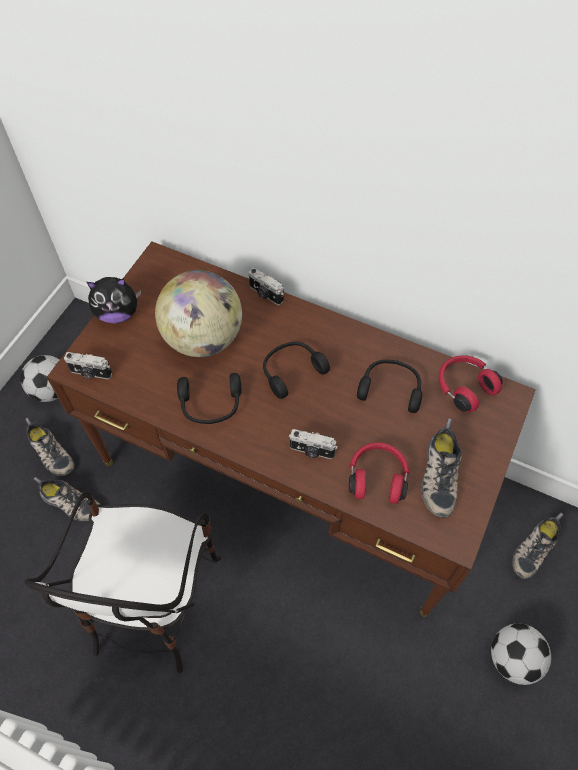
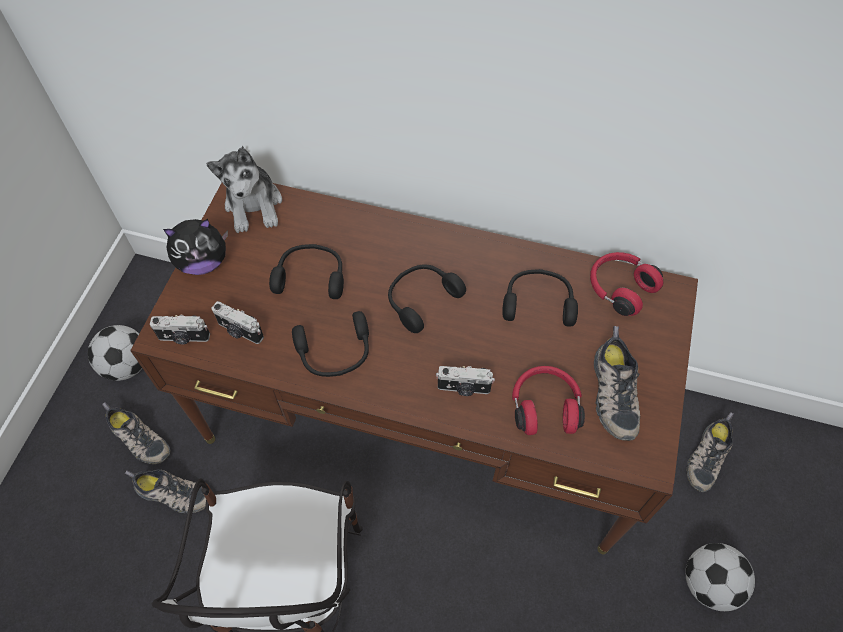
camera: 10 degrees left, 0 degrees up
(168, 271) = (254, 205): none -> plush toy
(203, 338) = (311, 276): globe -> black headphones
(265, 294) = (373, 216): camera -> camera (239, 331)

